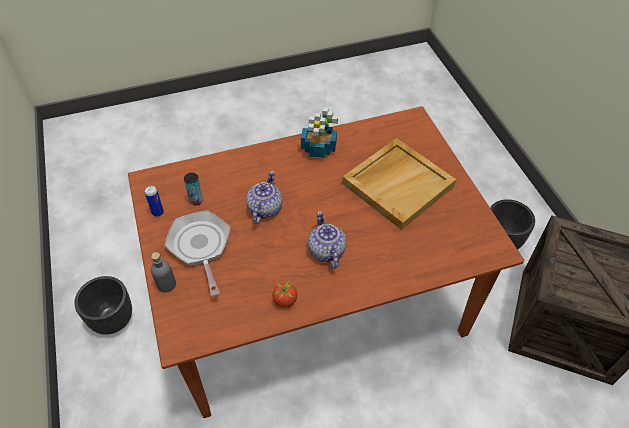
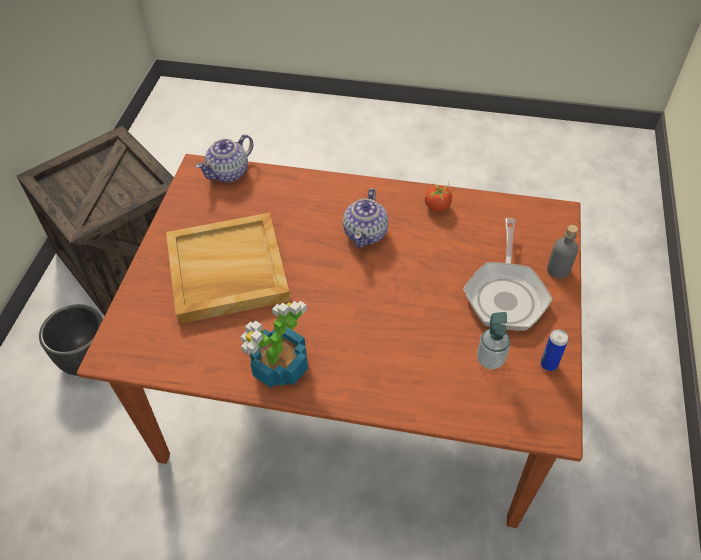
camera: 150 degrees left, 0 degrees up
(113, 319) = (612, 491): black planter -> none
(196, 200) = (490, 359): can -> soap dispenser
(264, 209) = (406, 309): teapot -> teapot (229, 173)

